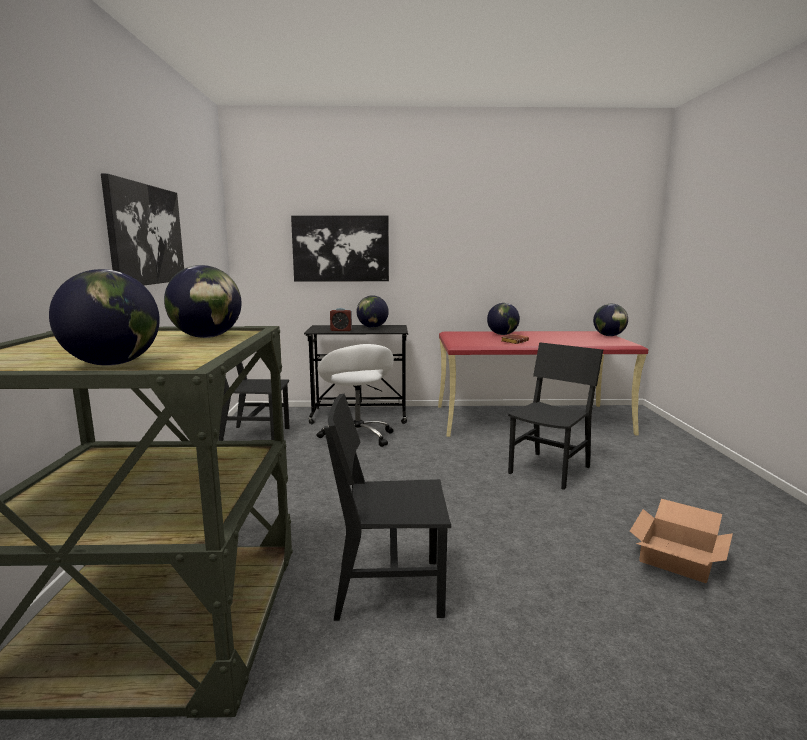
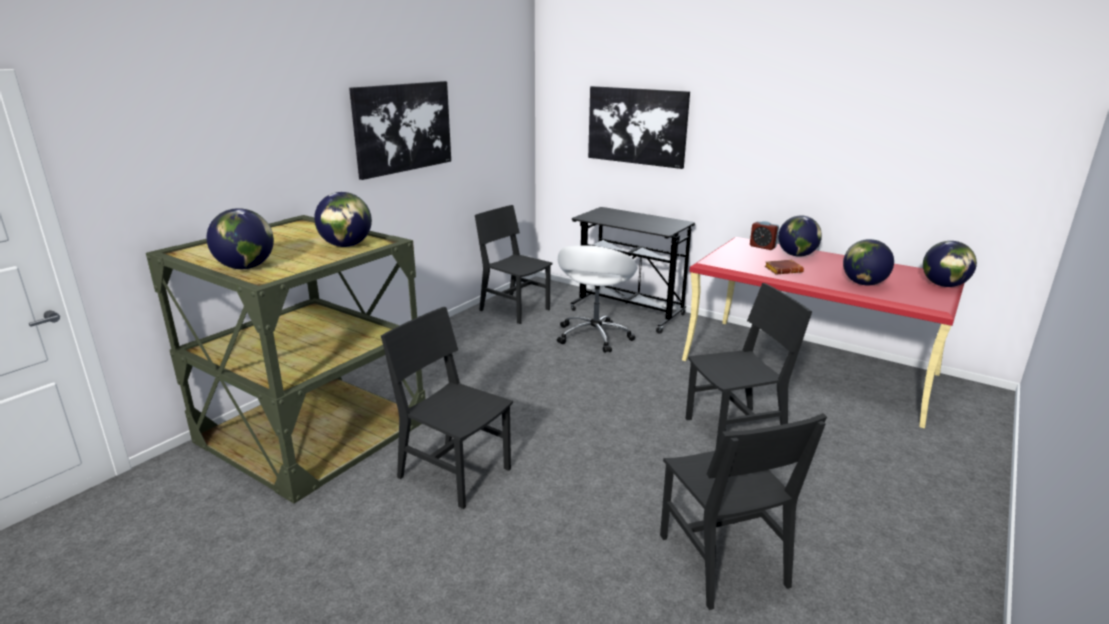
camera: 35 degrees right, 10 degrees up
(341, 330) = (610, 220): alarm clock -> alarm clock (762, 247)
(372, 327) = (650, 220): globe -> globe (863, 283)
(678, 558) = (722, 560): cardboard box -> black chair

